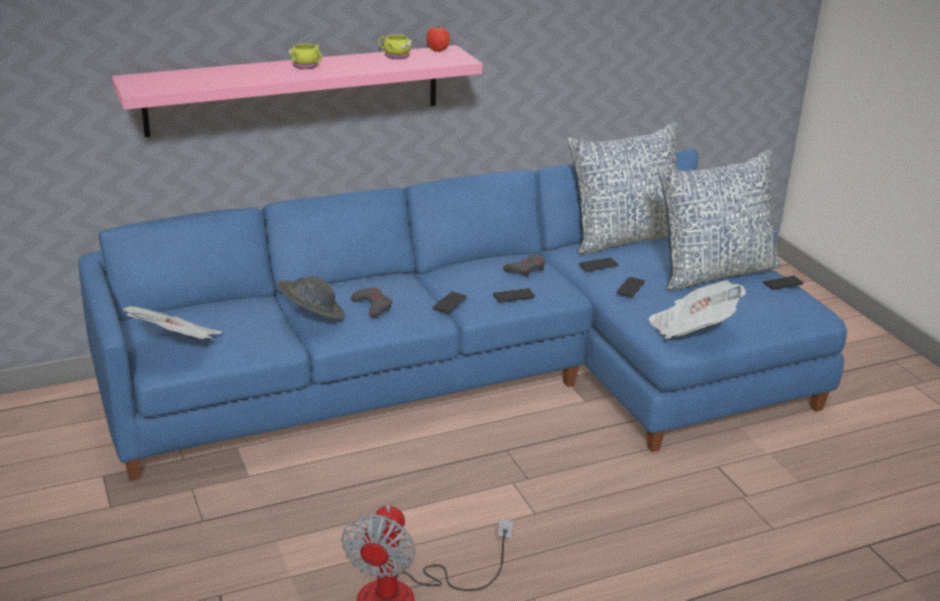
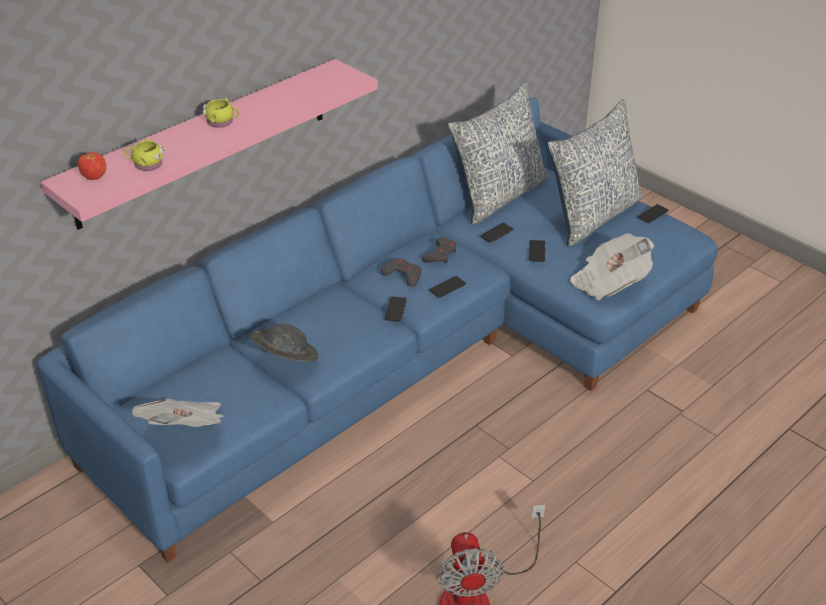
camera: 20 degrees left, 10 degrees up
(373, 306) = (334, 333): grey game controller -> grey game controller (403, 275)
(394, 56) = (291, 87): yellow mug -> yellow mug (146, 164)
(438, 51) = (326, 72): apple -> apple (95, 178)

